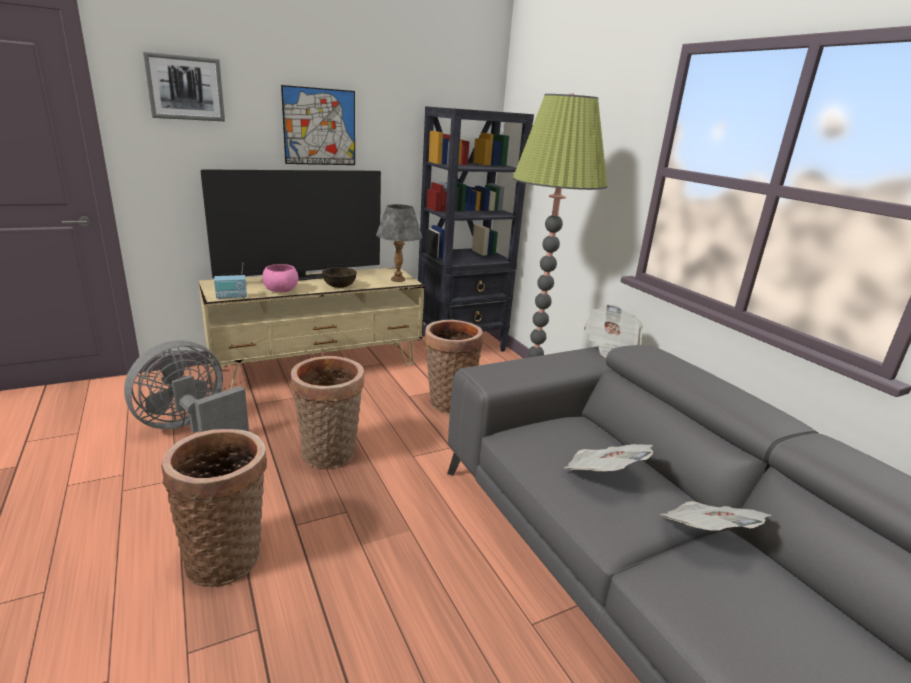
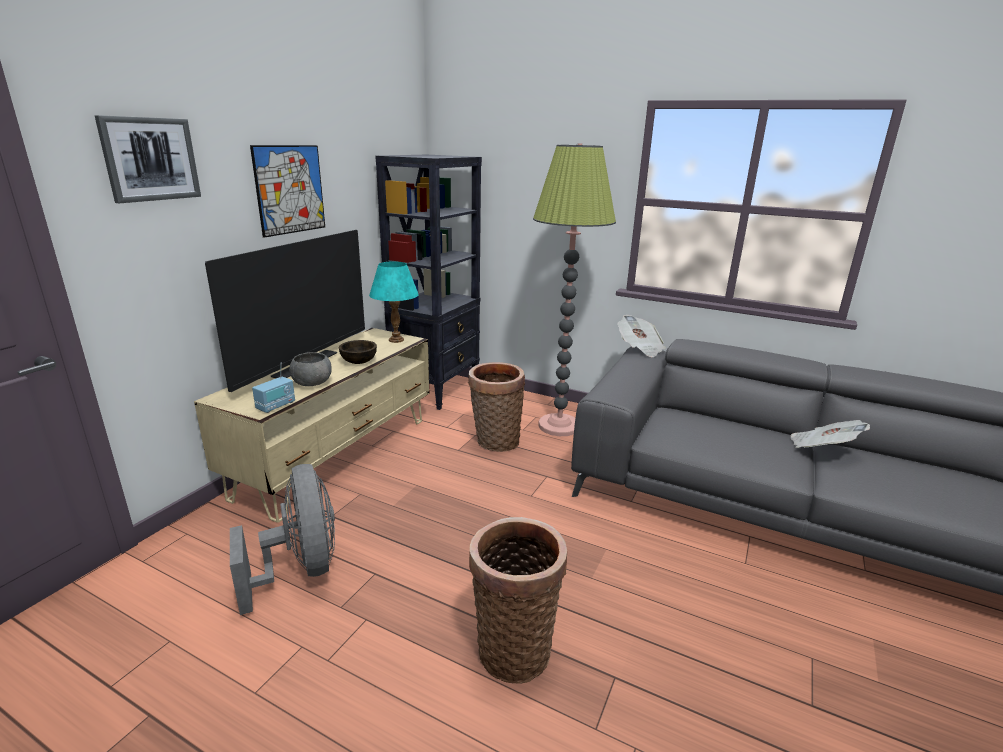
camera: 35 degrees left, 0 degrees up
(190, 428) = (301, 569): grey fan -> grey fan turned 150 degrees clockwise
(280, 290) = (312, 383): pink bowl -> grey bowl
(330, 455) = (469, 526): basket -> none
(398, 279) = (396, 340): grey table lamp -> turquoise table lamp
(603, 474) = (737, 438): newspaper -> none

